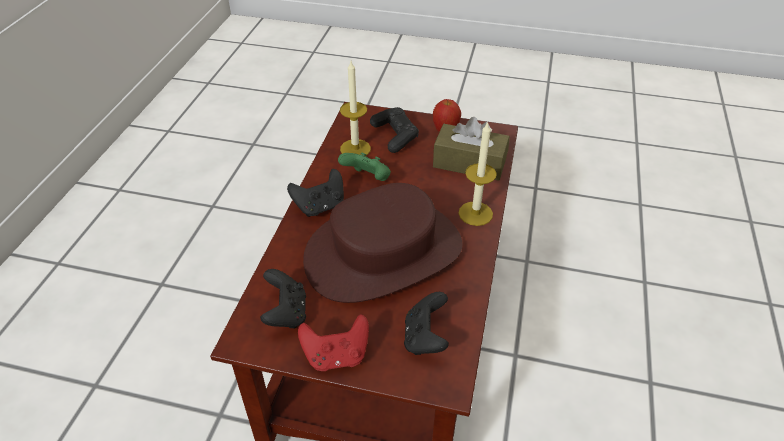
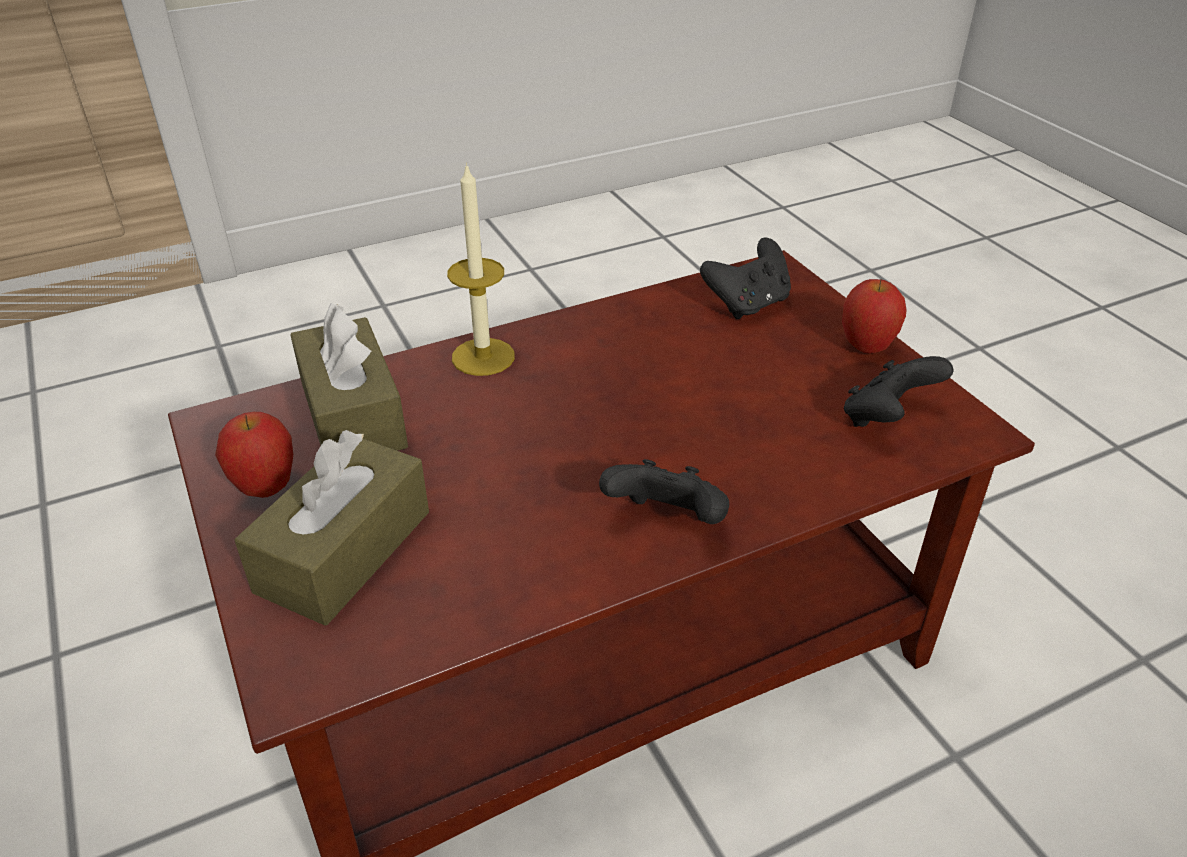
camera: 130 degrees left, 5 degrees down
(336, 356) = (866, 348): red game controller -> apple
(355, 149) = (449, 583): candle -> none
(367, 179) = (527, 507): green game controller -> none
(383, 253) = (670, 397): brown hat -> none
(395, 135) = (344, 551): black game controller -> brown tissue box

